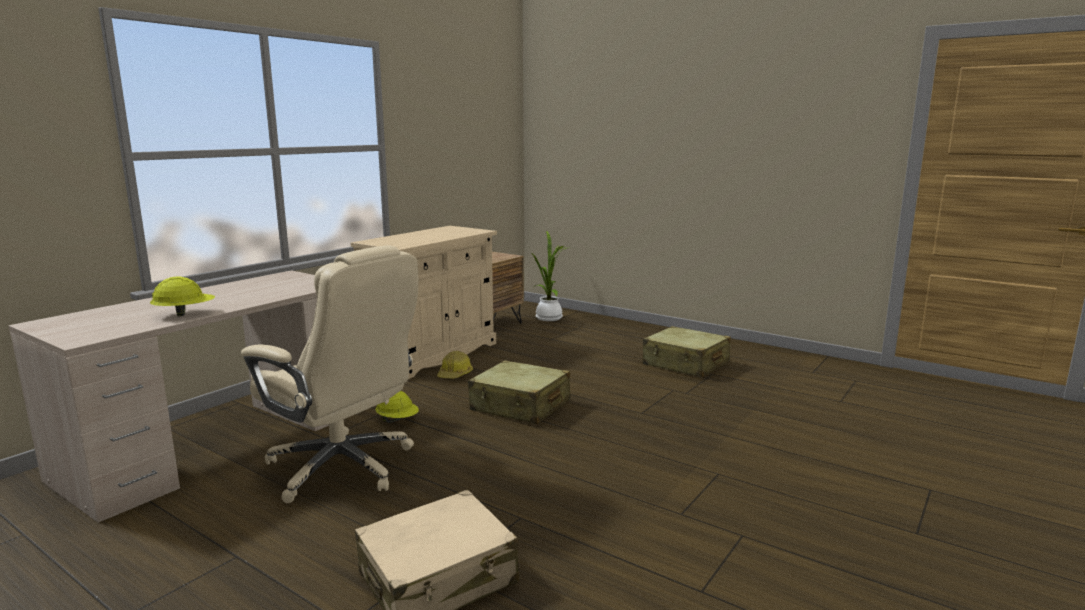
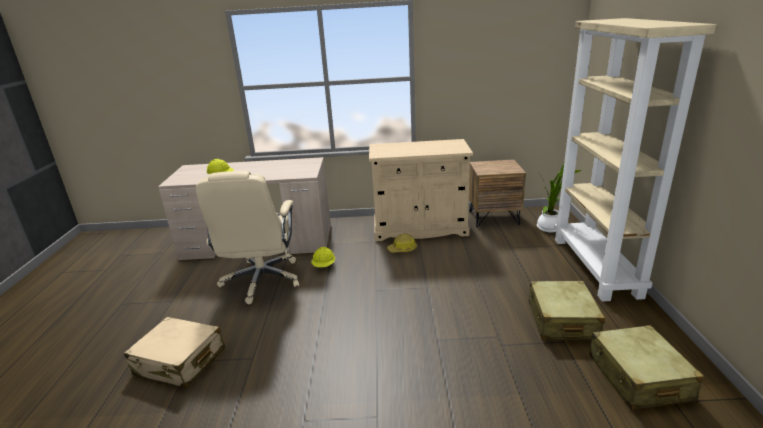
camera: 55 degrees right, 10 degrees up
(520, 406) = (387, 291): beige suitcase -> beige suitcase (638, 378)
(635, 329) = (596, 266): none -> beige bookcase

